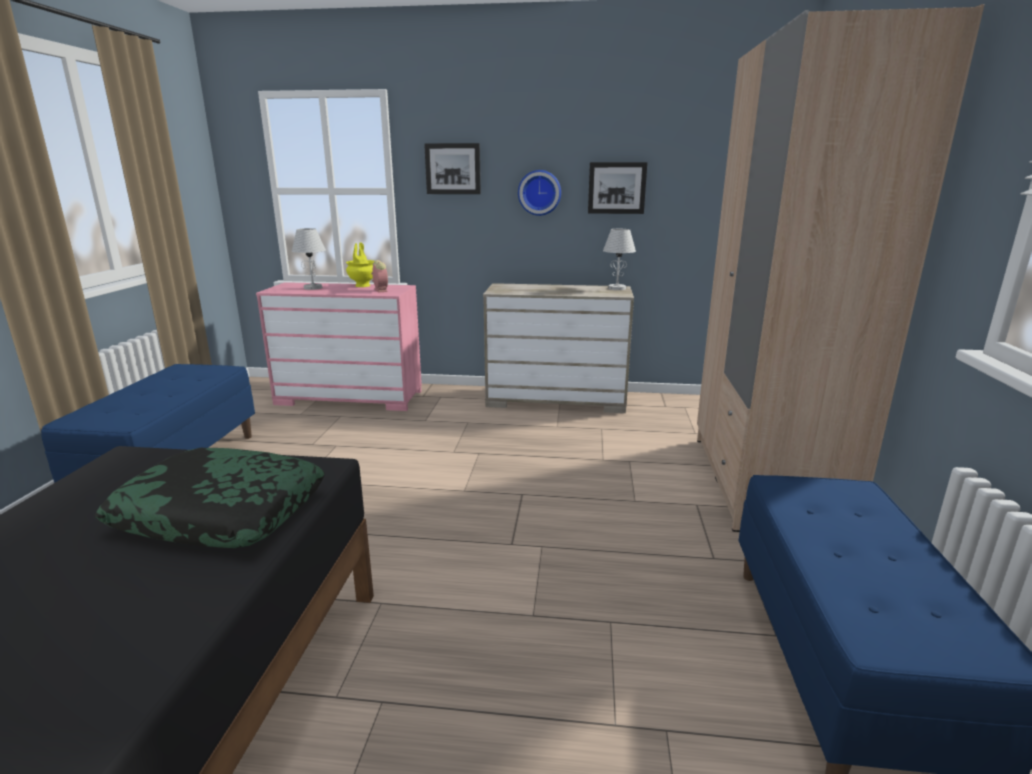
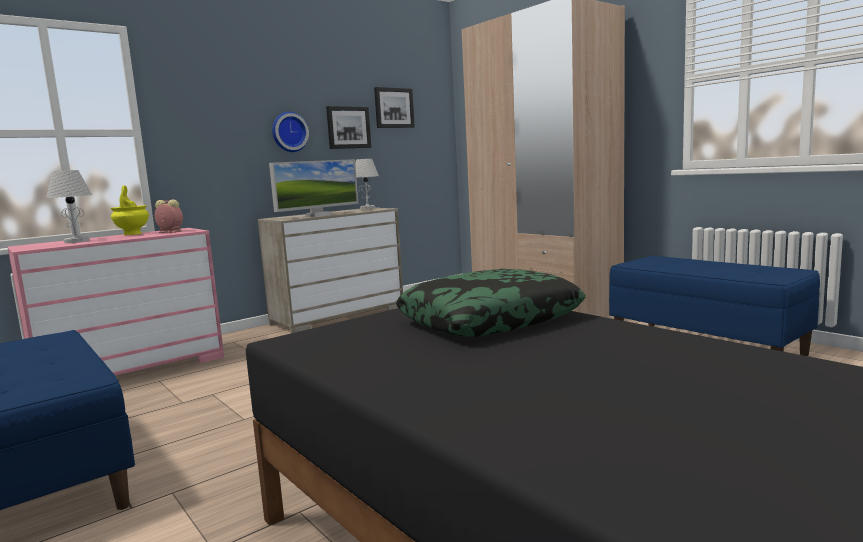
camera: 45 degrees left, 10 degrees down
(453, 169) = (206, 110): picture -> picture (394, 108)
(535, 292) = (318, 215): none -> monitor

